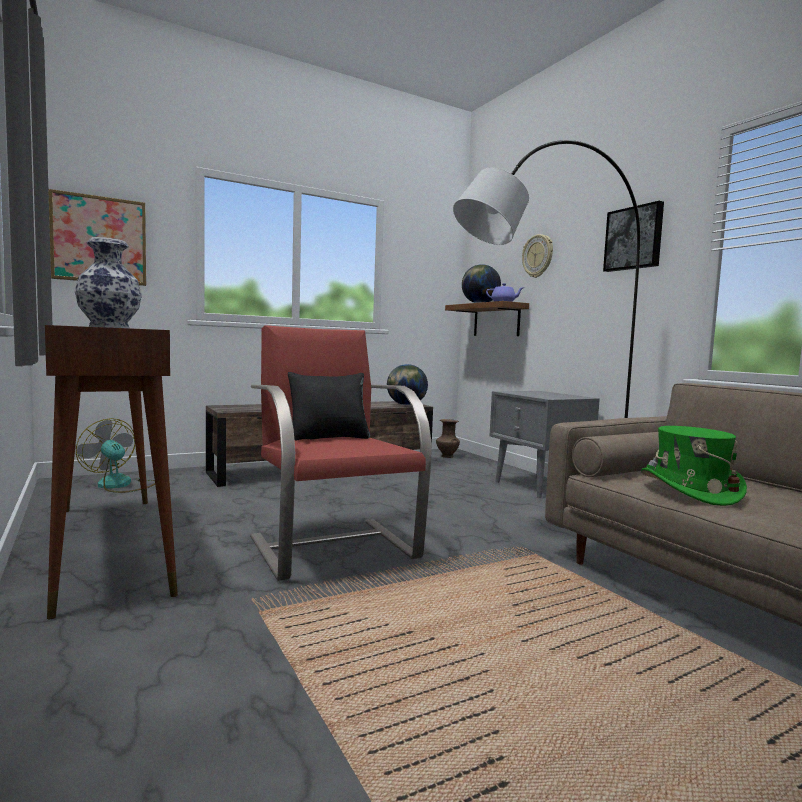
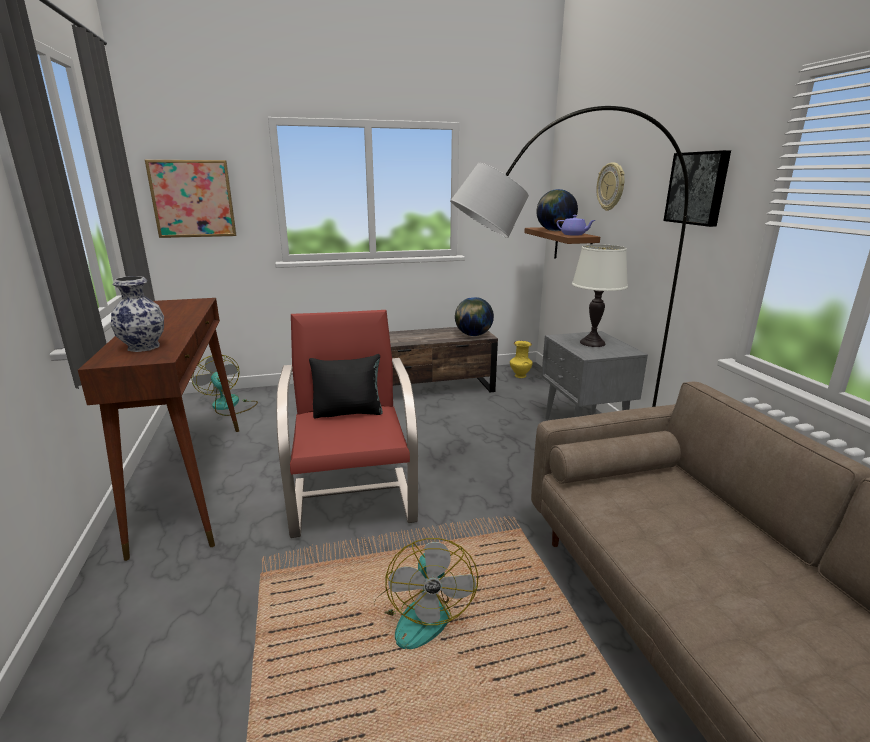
camera: 15 degrees right, 15 degrees up
(446, 456) = (519, 376): brown vase -> yellow vase
(482, 624) = (421, 612): none -> fan
(542, 394) = (592, 343): none -> white table lamp
(689, 490) = (638, 520): green hat -> none

